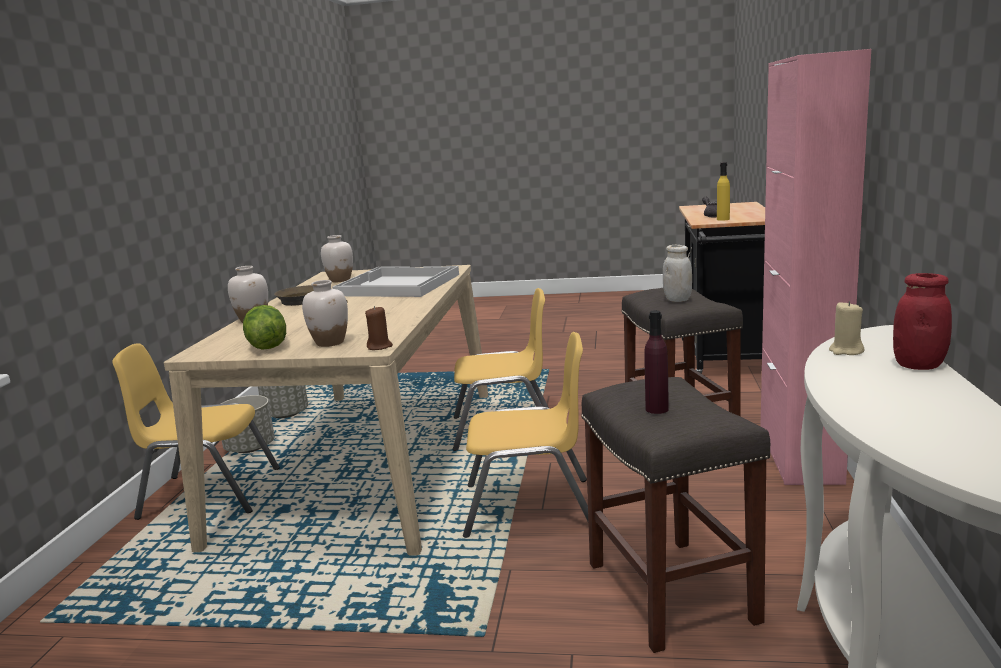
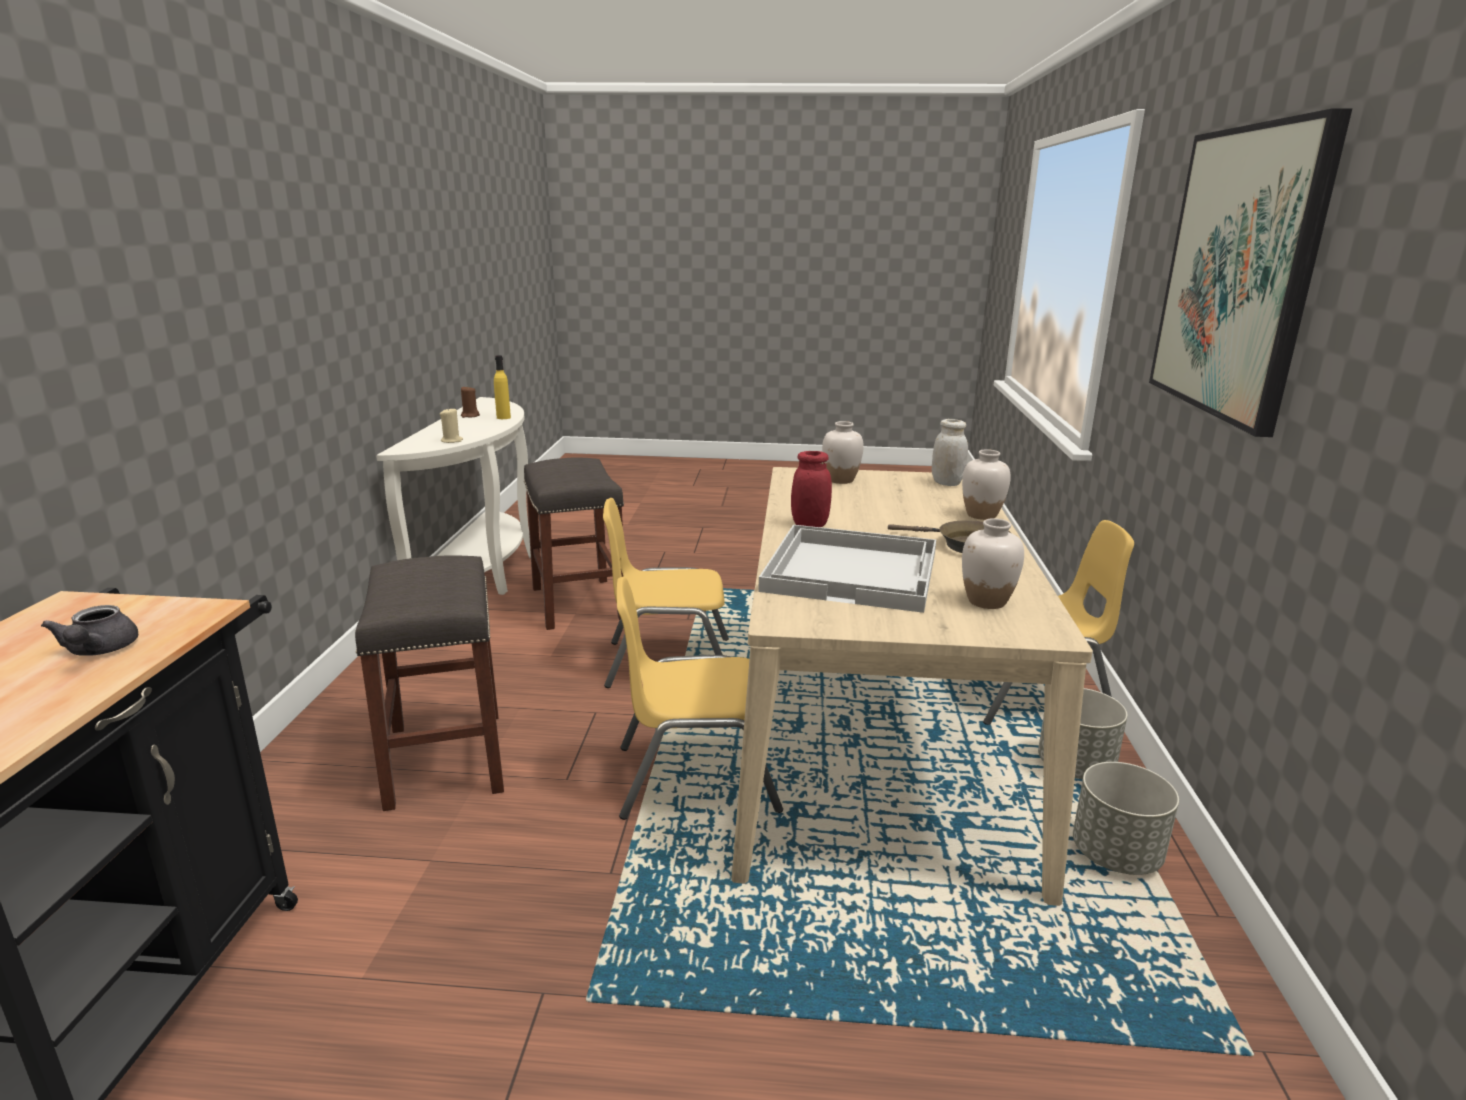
camera: 175 degrees right, 5 degrees up
(125, 124) = (1238, 273): none -> picture
(266, 346) = (901, 481): lettuce -> none
(380, 347) = (787, 473): brown candle -> brown candle (470, 416)
(657, 409) = (579, 471): purple bottle -> none
(677, 299) = (427, 581): white jar -> white jar (946, 483)
(723, 219) = (138, 618): yellow bottle -> yellow bottle (503, 417)
(799, 456) = (351, 705): pink cabinet -> none
(918, 365) = (432, 432): red jar -> red jar (809, 524)

